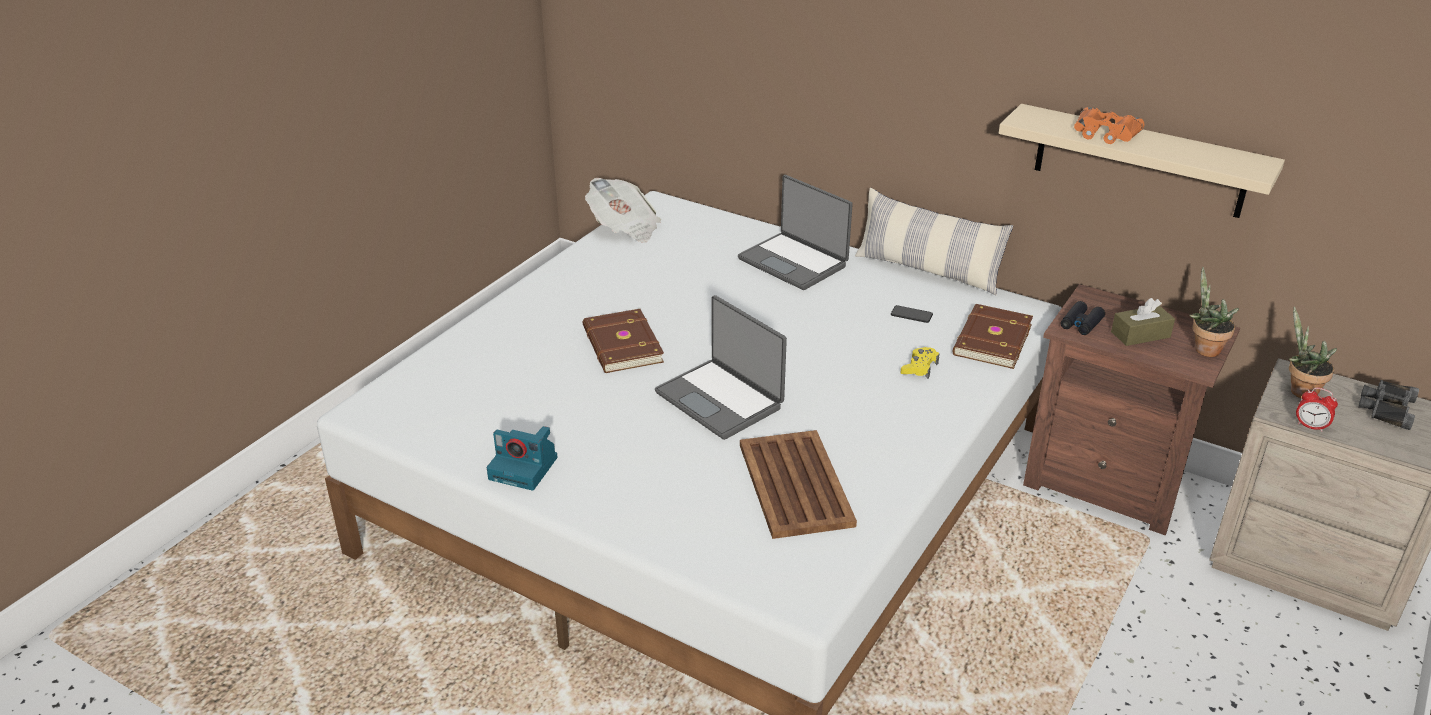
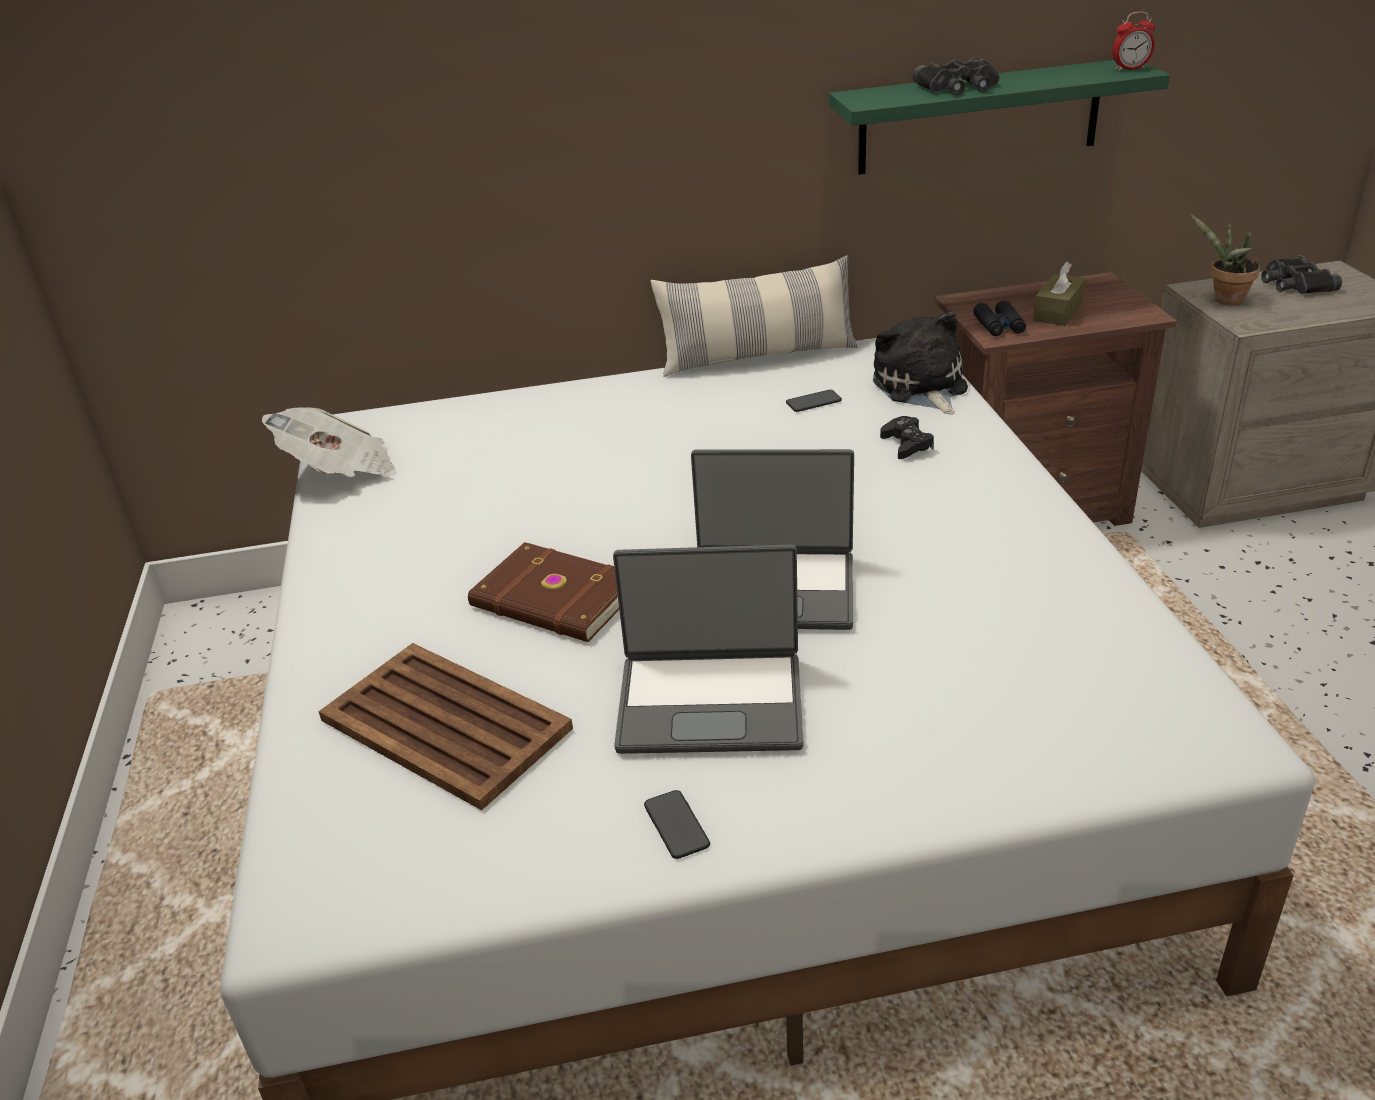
camera: 40 degrees left, 0 degrees up
(525, 468) = (676, 825): camera -> phone
(794, 262) = (609, 411): laptop -> laptop (711, 702)
(795, 485) = (1003, 628): brown tray -> brown tray (446, 726)
(919, 367) = (906, 444): yellow game controller -> black game controller
(990, 340) = (921, 387): brown book -> plush toy
(1104, 133) = (959, 87): orange binoculars -> black binoculars
(1140, 161) = (979, 117): beige shelf -> green shelf
(1203, 348) = (1120, 299): potted plant -> none
(1310, 426) = (1281, 321): alarm clock -> alarm clock (1130, 69)

